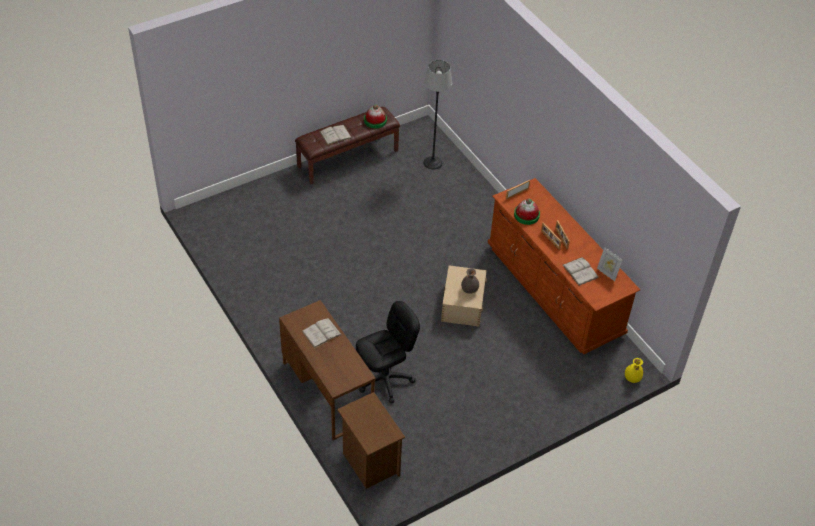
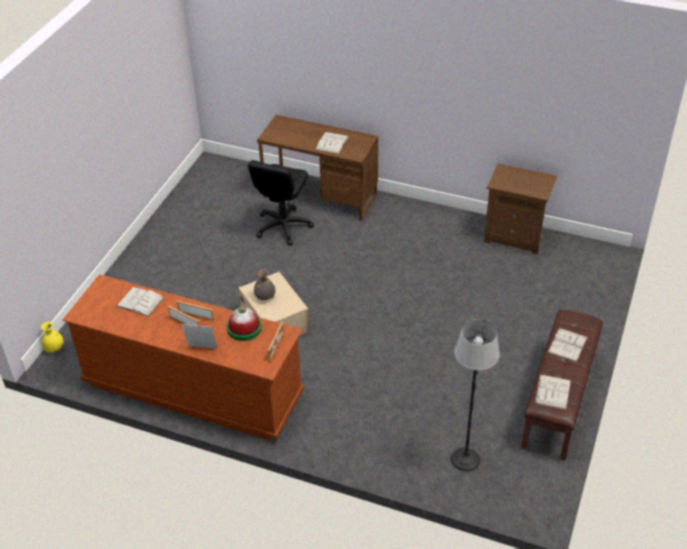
camera: 145 degrees right, 5 degrees down
(369, 463) = (239, 174): brown nightstand -> brown nightstand (515, 236)
(375, 120) = (552, 392): hat -> white book
(607, 273) = (109, 315): picture frame -> picture frame (202, 349)

